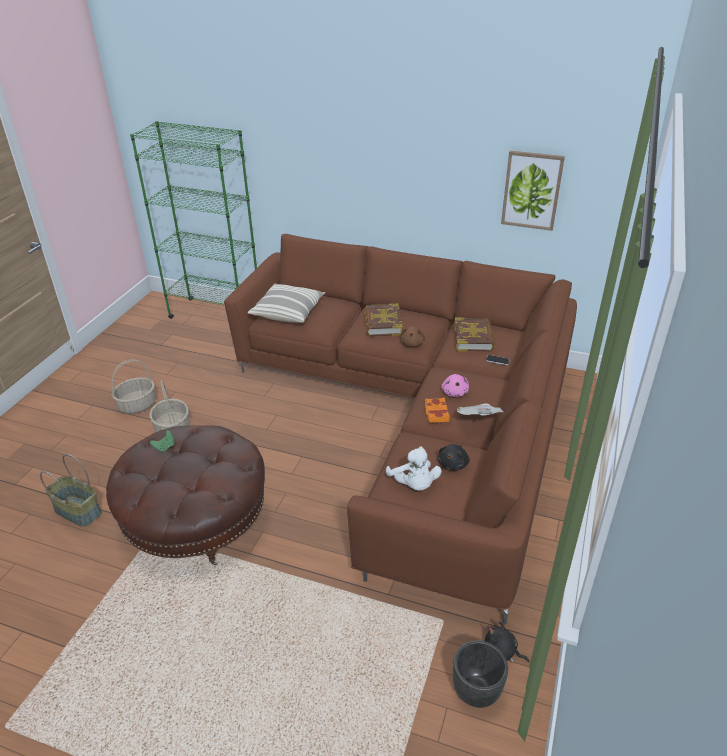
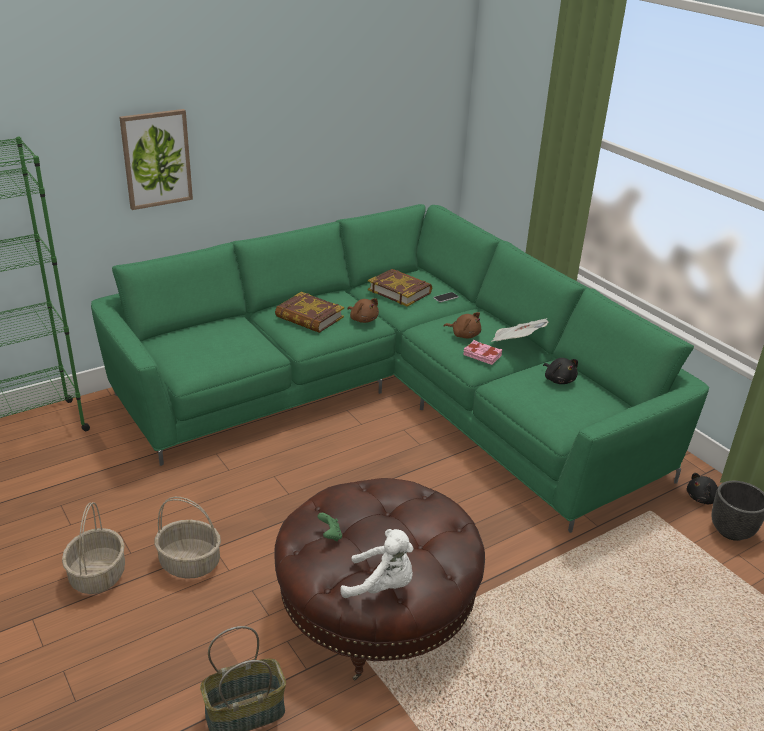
camera: 55 degrees left, 5 degrees down
(288, 312) = (199, 354): pillow -> none
(414, 484) = (566, 409): white plush toy -> white plush toy (382, 586)
(418, 417) = (392, 398): brown sofa -> green sofa
(436, 412) = (482, 355): orange book -> pink book
(454, 392) = (464, 335): pink plush toy -> brown plush toy
(532, 190) = (381, 124): picture -> picture (156, 159)

